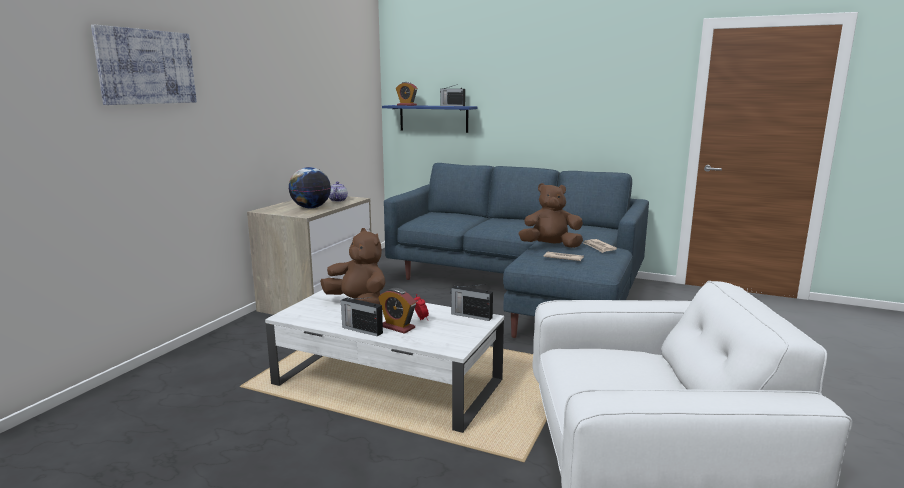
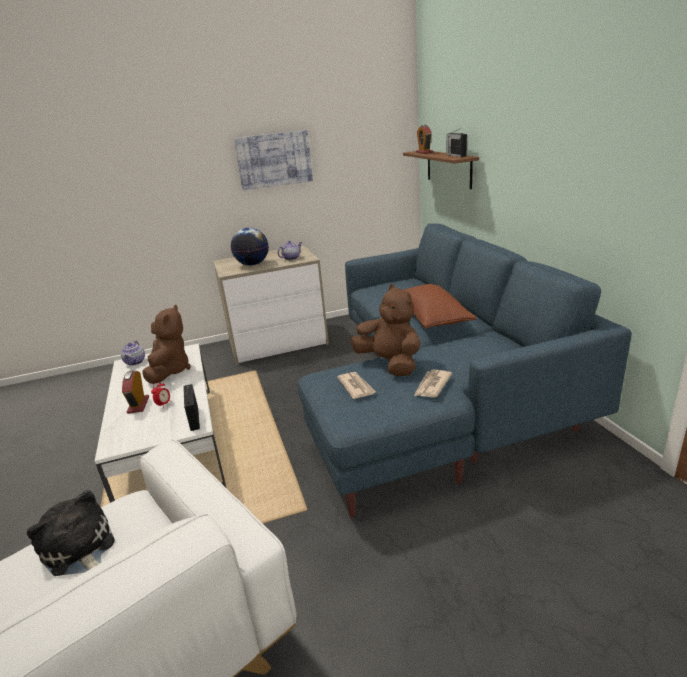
camera: 50 degrees right, 10 degrees up
(146, 67) = (99, 149): picture -> picture (274, 160)
(298, 312) = (135, 362): none -> teapot
(361, 330) = (121, 396): radio -> none
(433, 118) = (448, 168): blue shelf -> brown shelf
(511, 225) = (432, 318): none -> brown pillow
(607, 374) = (79, 550): none -> plush toy

